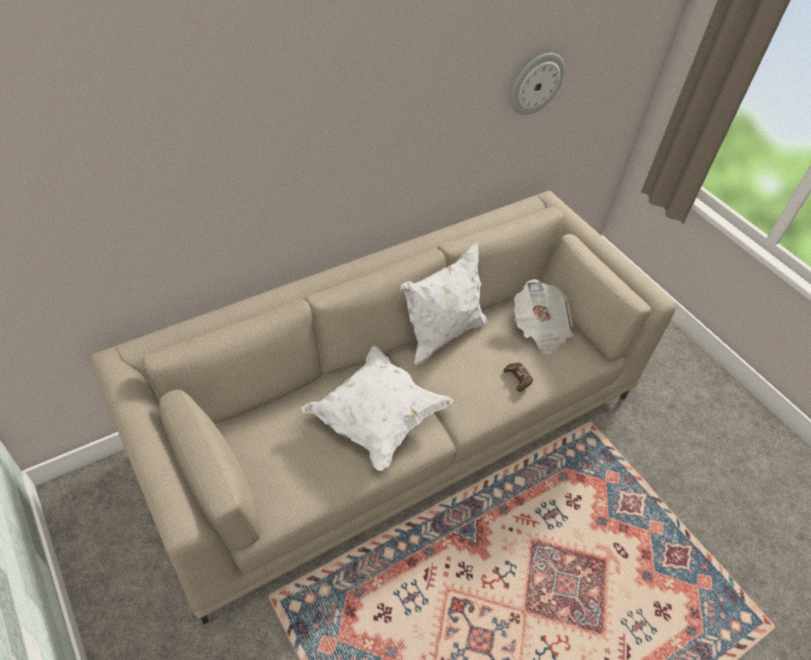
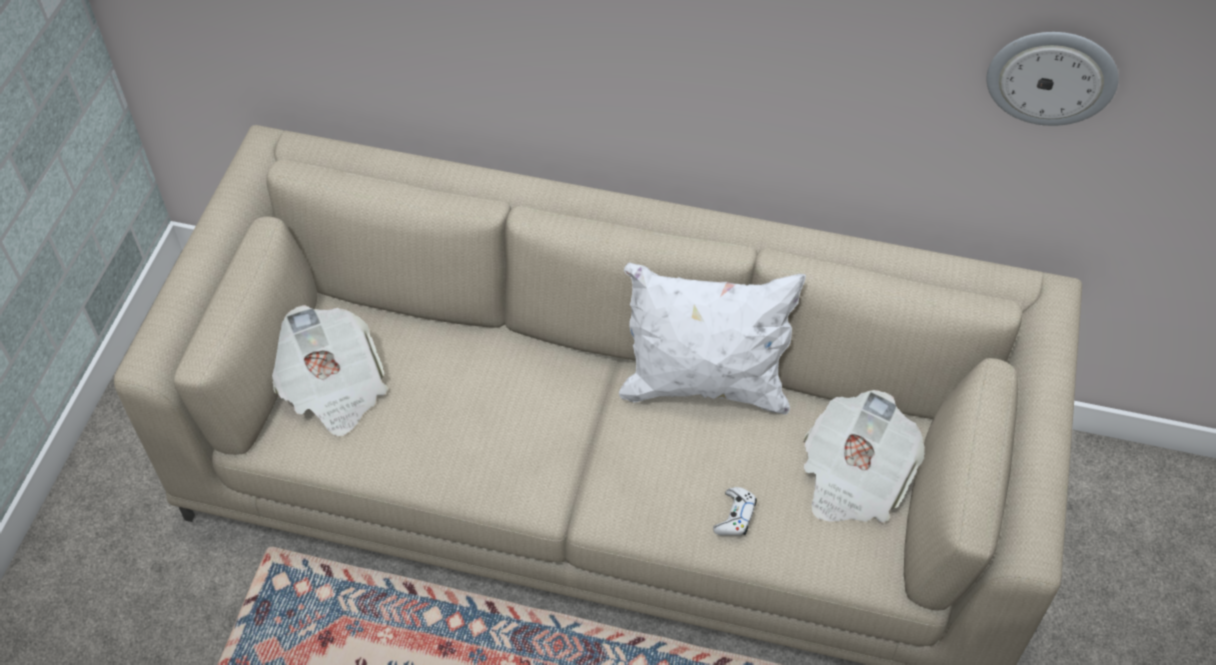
camera: 50 degrees right, 5 degrees up
(271, 466) = (332, 388): none -> newspaper
(377, 419) = (500, 426): white pillow -> none
(517, 378) = (735, 516): brown game controller -> white game controller

